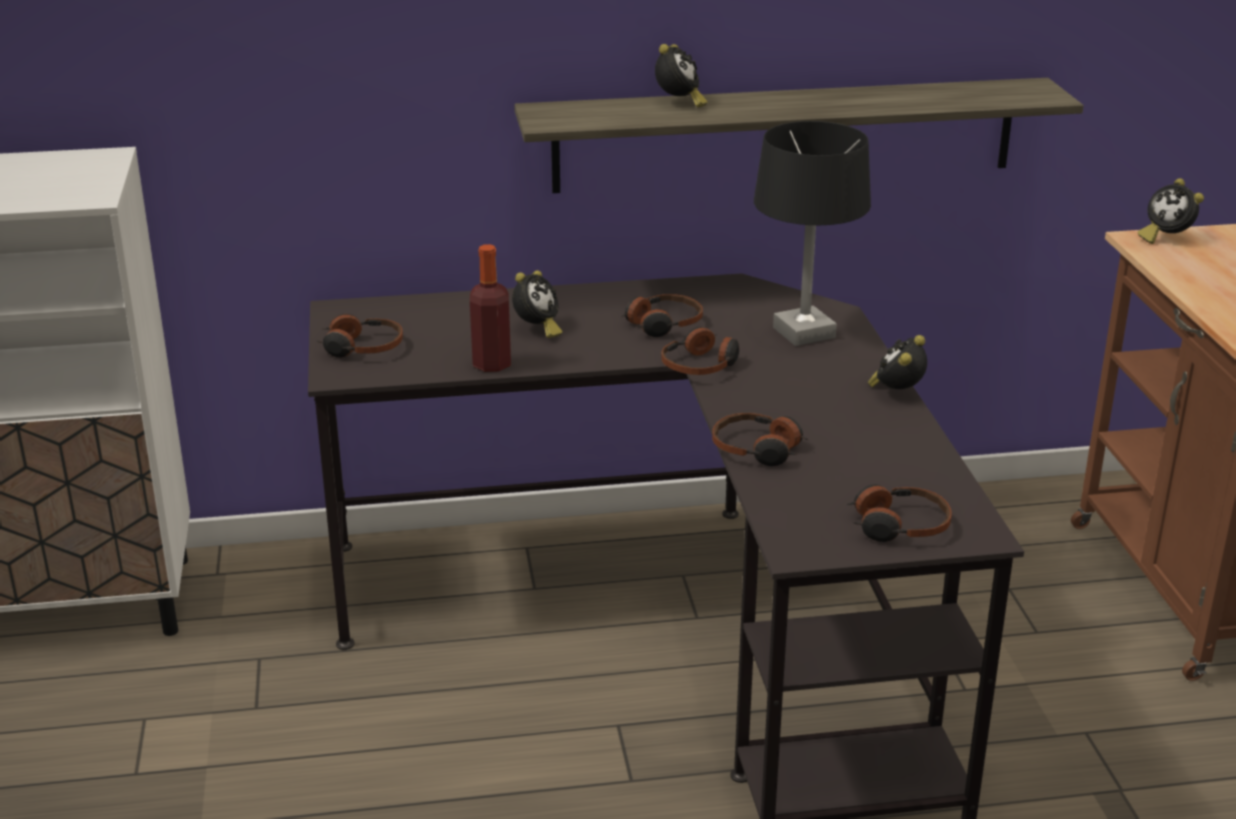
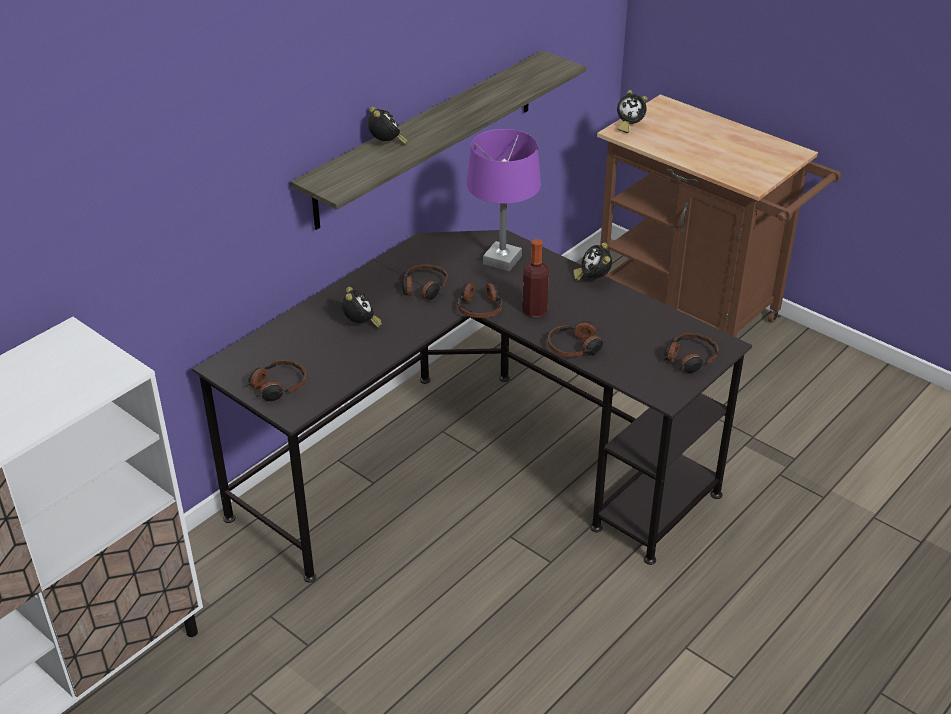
camera: 40 degrees left, 10 degrees up
(492, 364) = (369, 361): bottle -> bottle (534, 310)
(803, 333) = (502, 260): black table lamp -> purple table lamp

